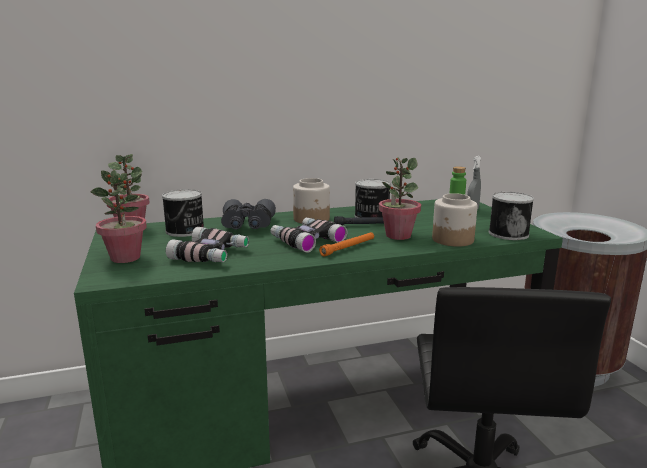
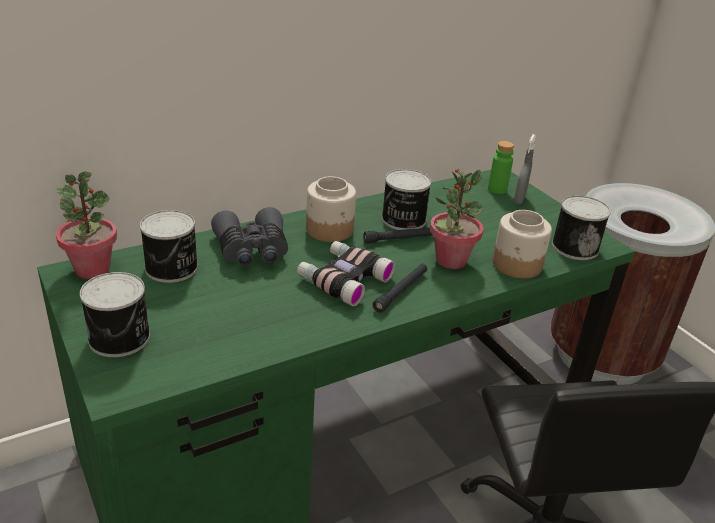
camera: 15 degrees left, 15 degrees up
(125, 258) = (121, 338): potted plant -> can
(211, 255) = (234, 320): binoculars -> none
(348, 248) = (401, 291): orange flashlight -> black flashlight

